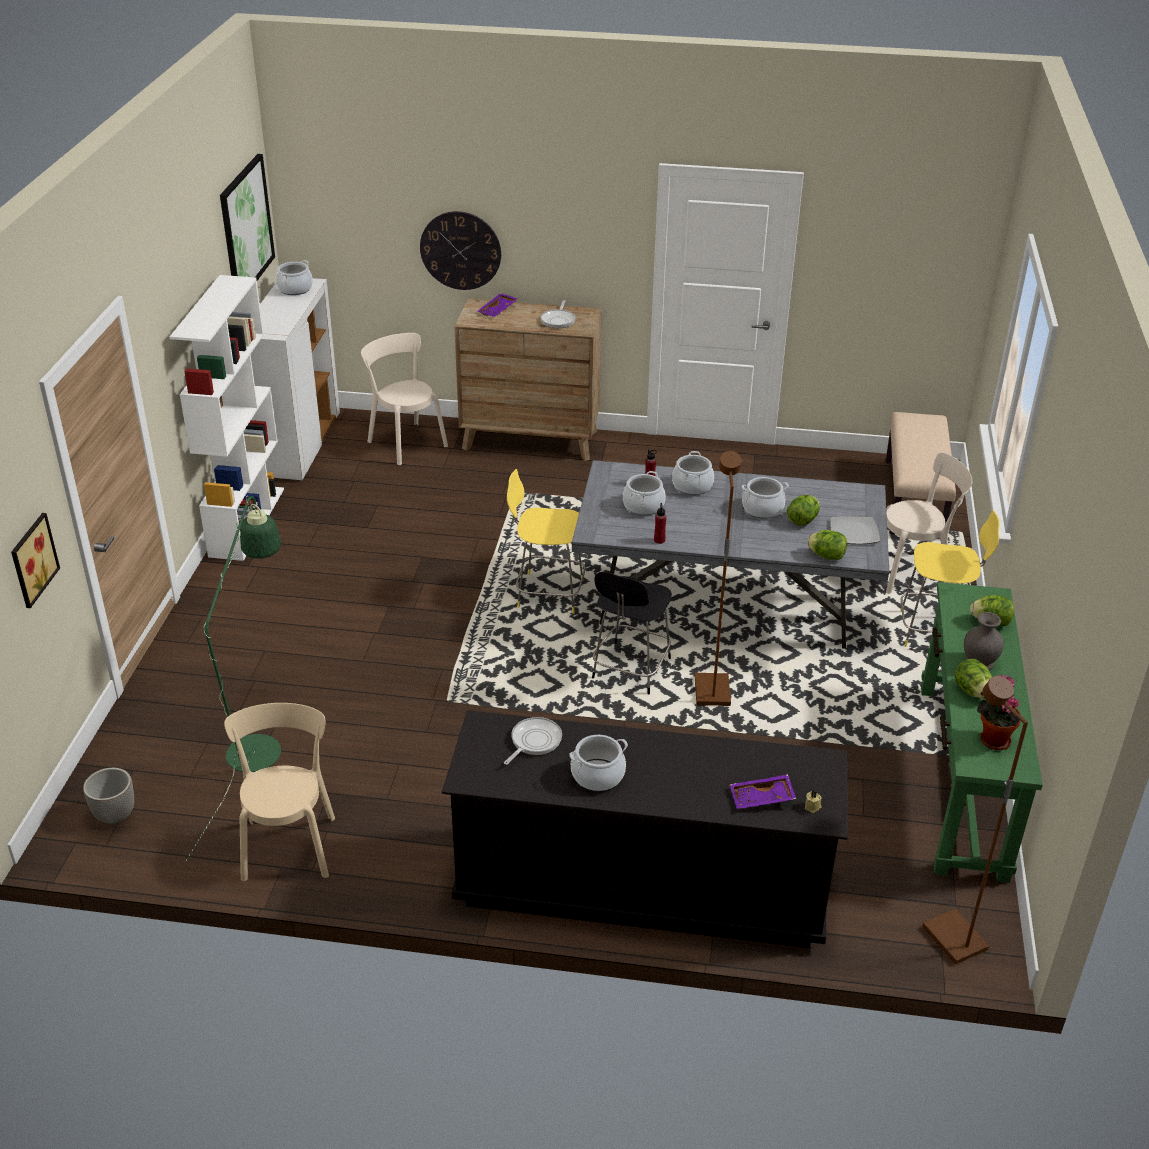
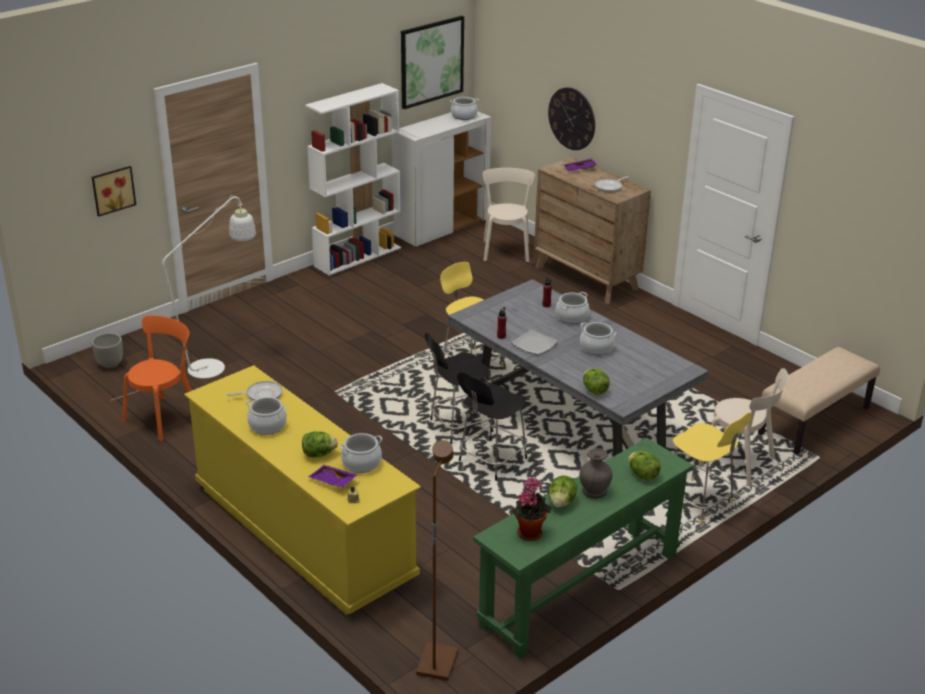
camera: 40 degrees right, 5 degrees down
(259, 743) = (215, 365): green floor lamp -> white floor lamp
(289, 844) = (165, 417): beige chair -> orange chair
(641, 884) = (303, 532): black dresser -> yellow dresser
(643, 506) = (522, 315): cooking pot -> cooking pot (361, 463)
(710, 691) = (491, 461): brown floor lamp -> black stool
(802, 520) = (612, 365): lettuce -> lettuce (318, 454)
(854, 532) = (637, 386): plate -> plate (535, 344)

